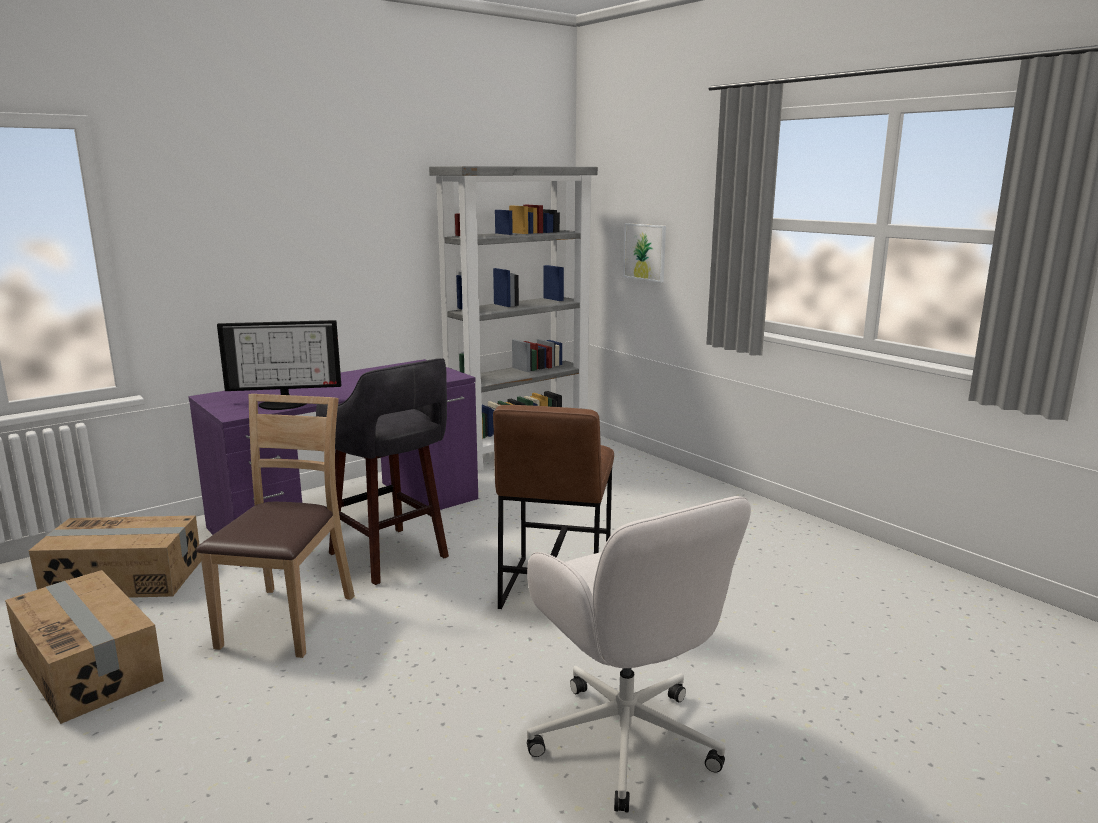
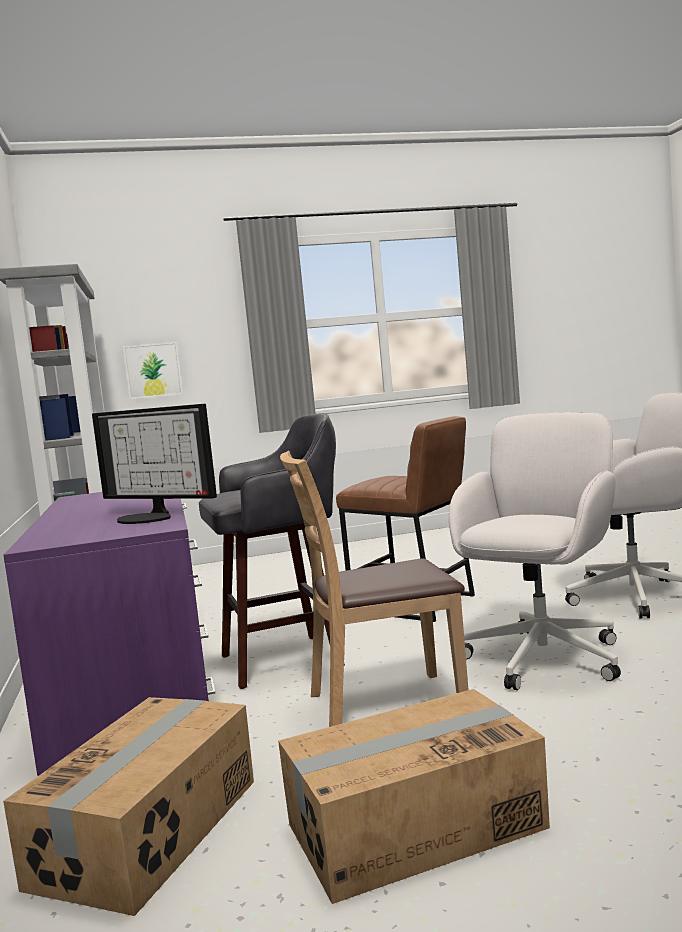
camera: 65 degrees left, 10 degrees down
(284, 403) = (149, 517): monitor -> monitor turned 105 degrees clockwise
(287, 620) = (384, 705): brown chair -> brown chair turned 45 degrees counterclockwise
(390, 688) = (544, 659): none -> white office chair

